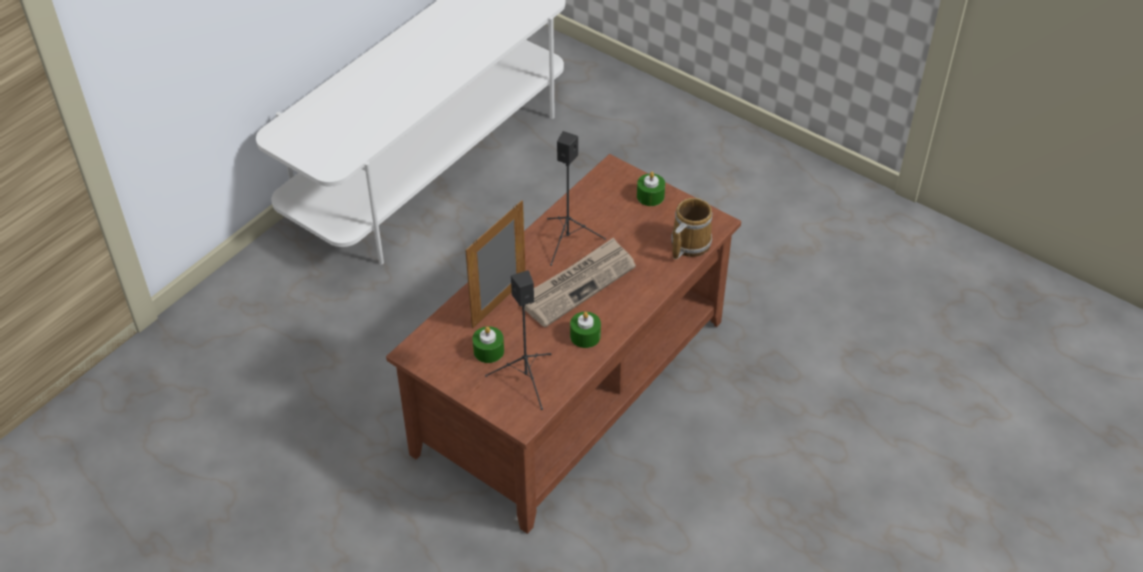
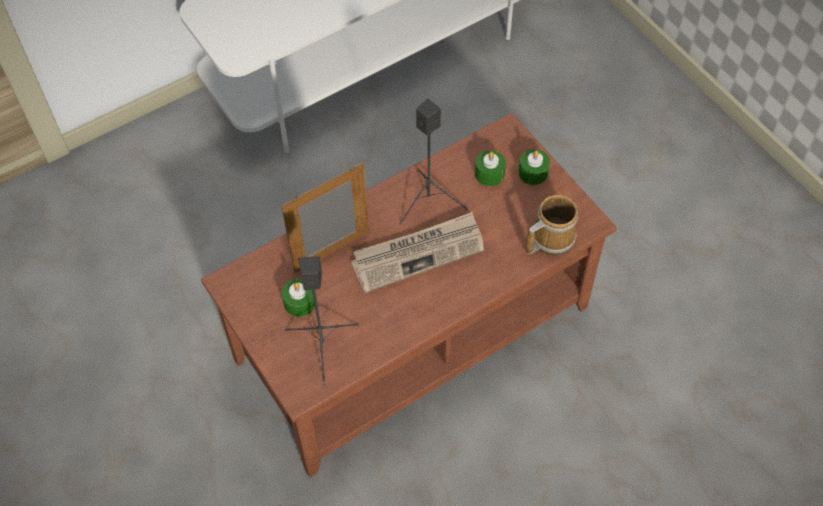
camera: 20 degrees right, 10 degrees up
(585, 336) = (401, 314): green candle -> green candle (489, 174)

